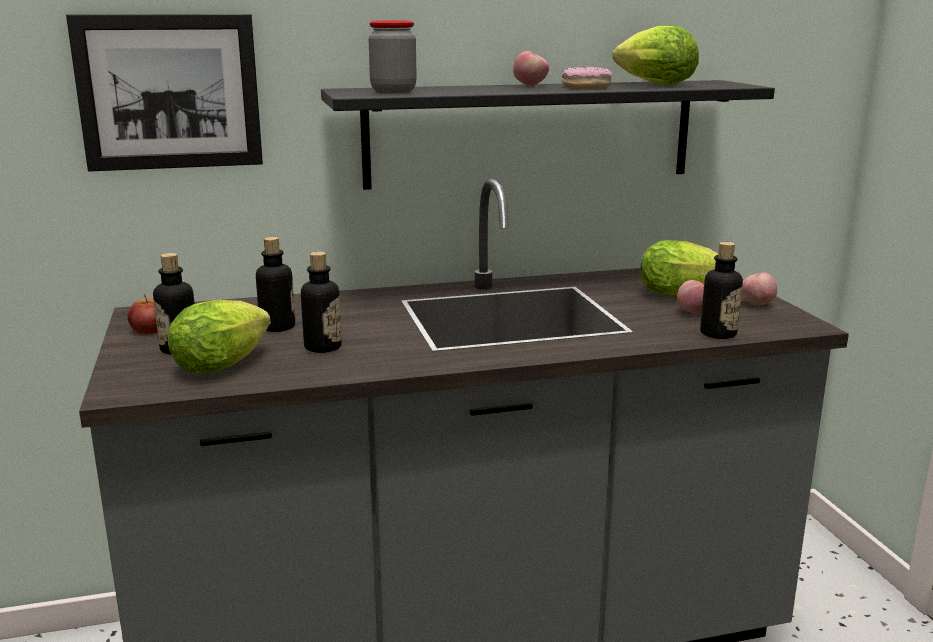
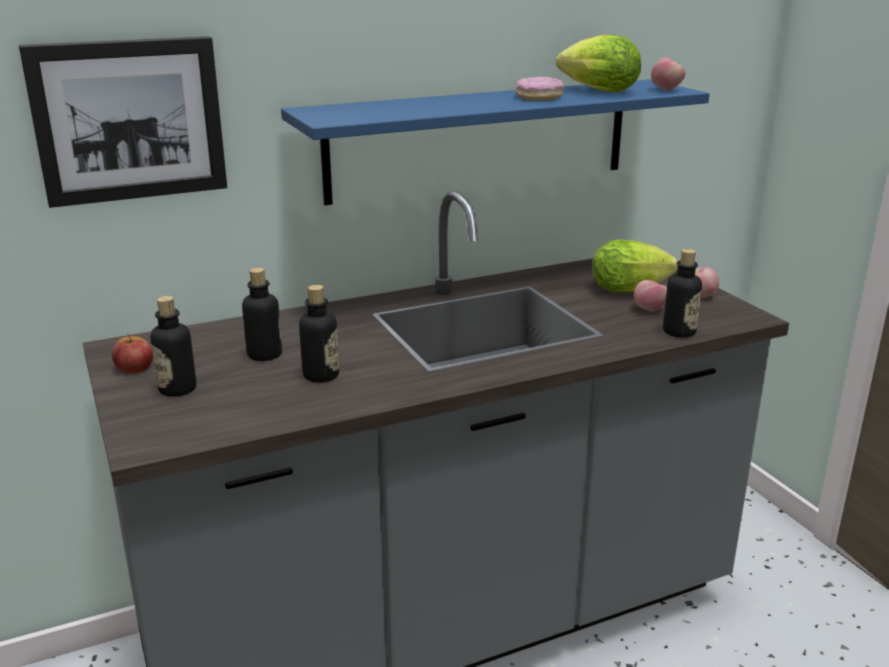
camera: 10 degrees left, 5 degrees up
(226, 364) = (234, 403): lettuce -> none
(393, 91) = (361, 113): jar -> none
(530, 85) = (484, 96): apple -> apple (666, 90)
(531, 133) = (480, 139): black shelf -> blue shelf

